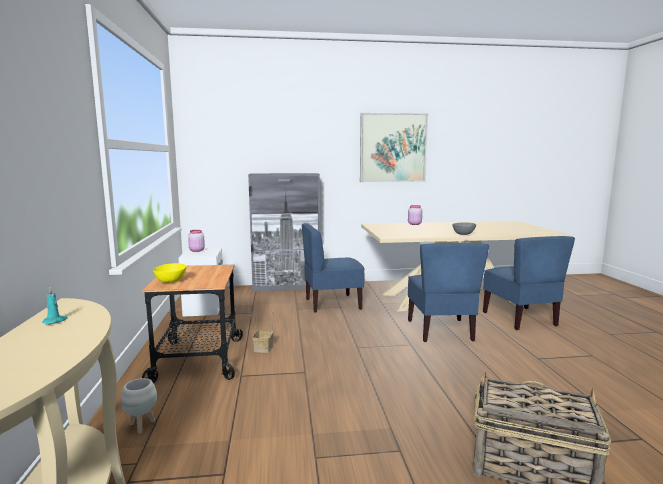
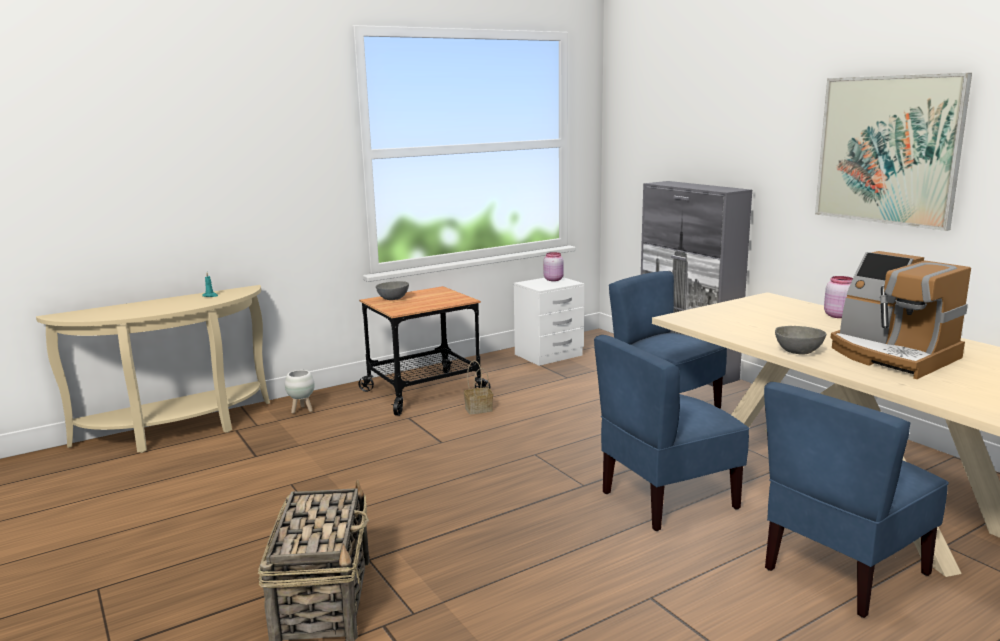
camera: 65 degrees right, 5 degrees up
(171, 281) = (393, 299): yellow bowl -> grey bowl
(477, 229) = (891, 355): none -> coffee machine

